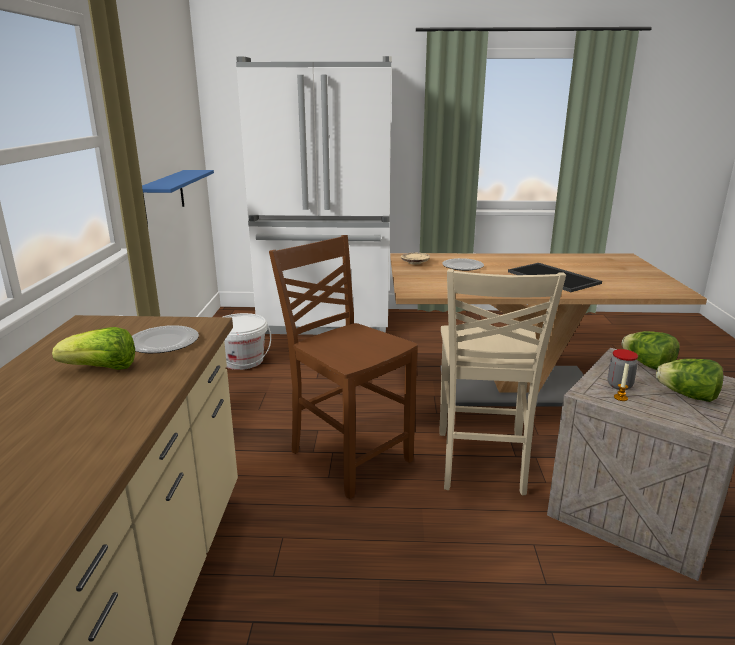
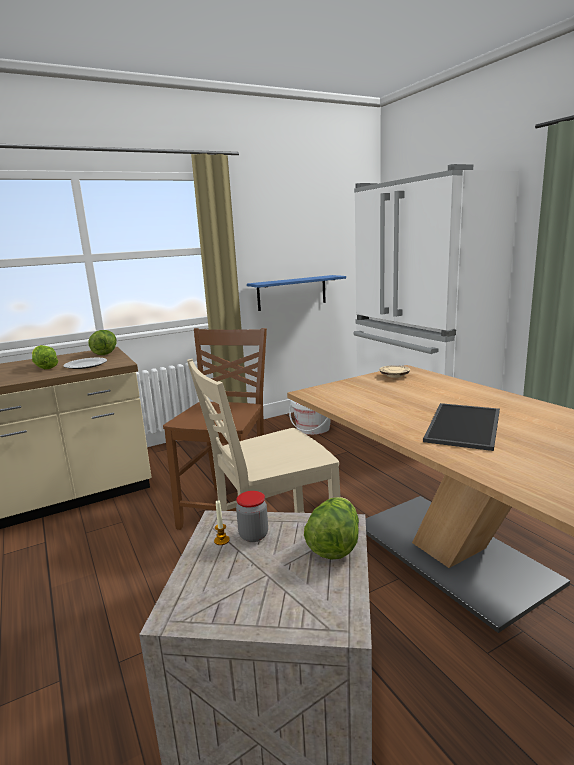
camera: 60 degrees right, 5 degrees down
(462, 266) = (420, 389): plate -> none
(687, 396) = (263, 585): lettuce -> lettuce (106, 353)

